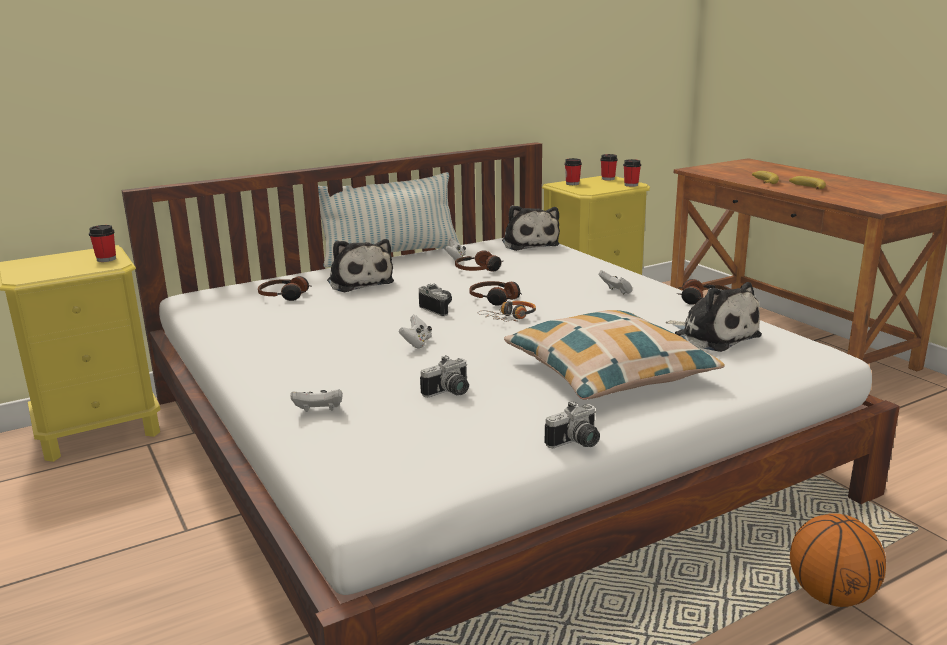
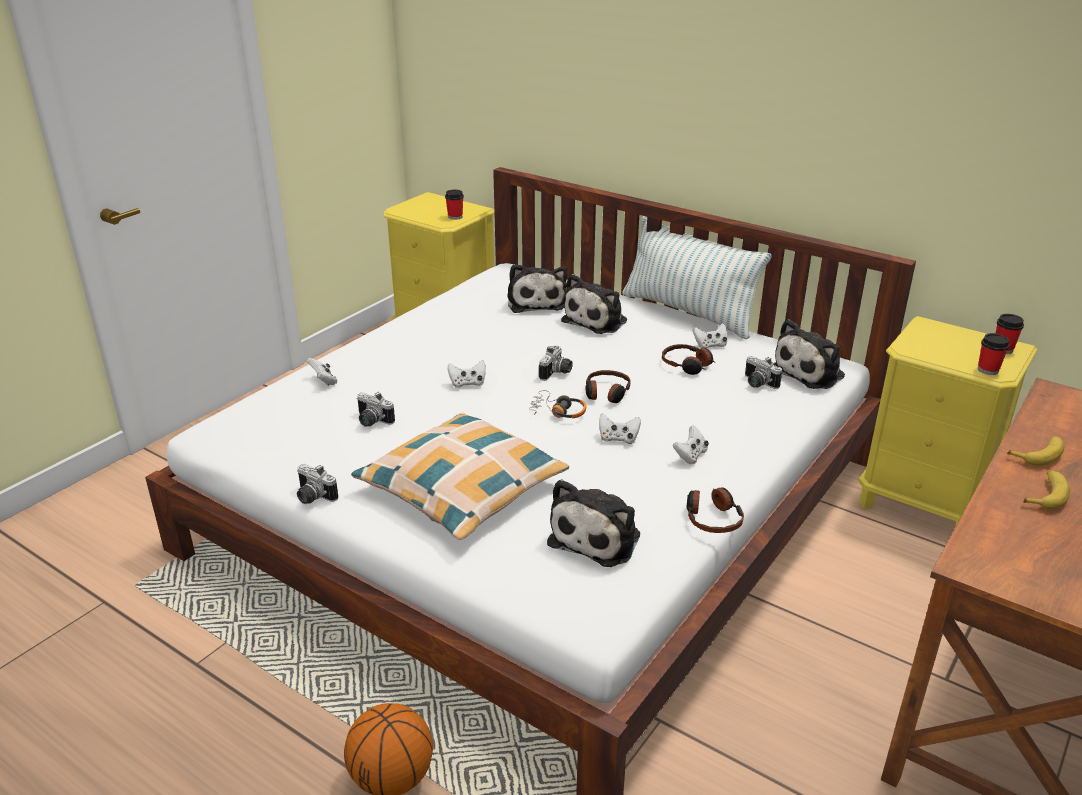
camera: 65 degrees right, 10 degrees up
(285, 296) = (536, 302): headphones -> plush toy
(532, 257) = (757, 383): none -> camera
(572, 184) = (940, 332): cup -> none
(573, 306) = (618, 439): none -> white game controller

